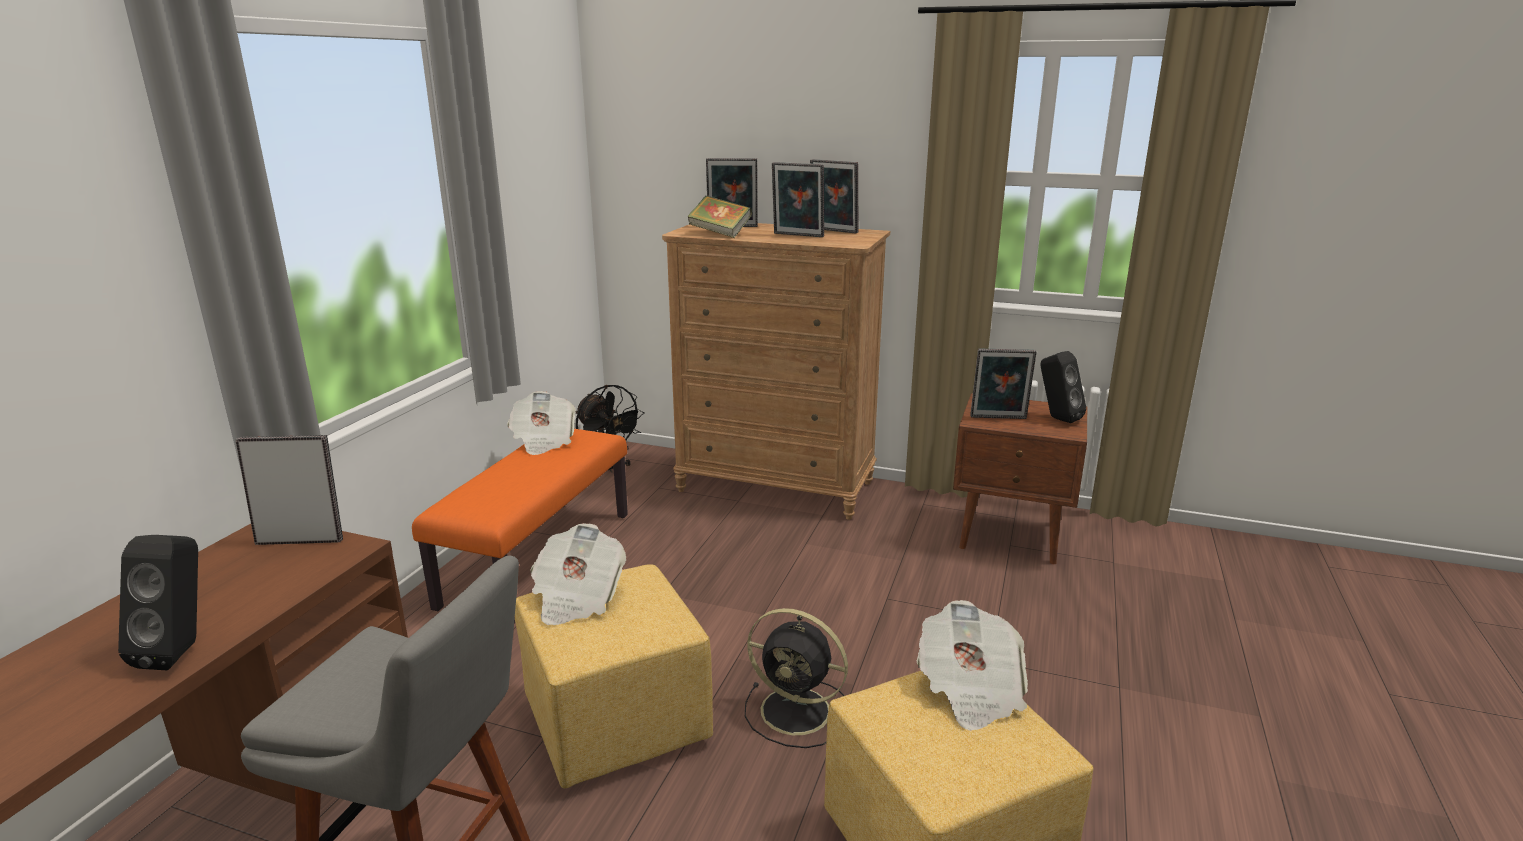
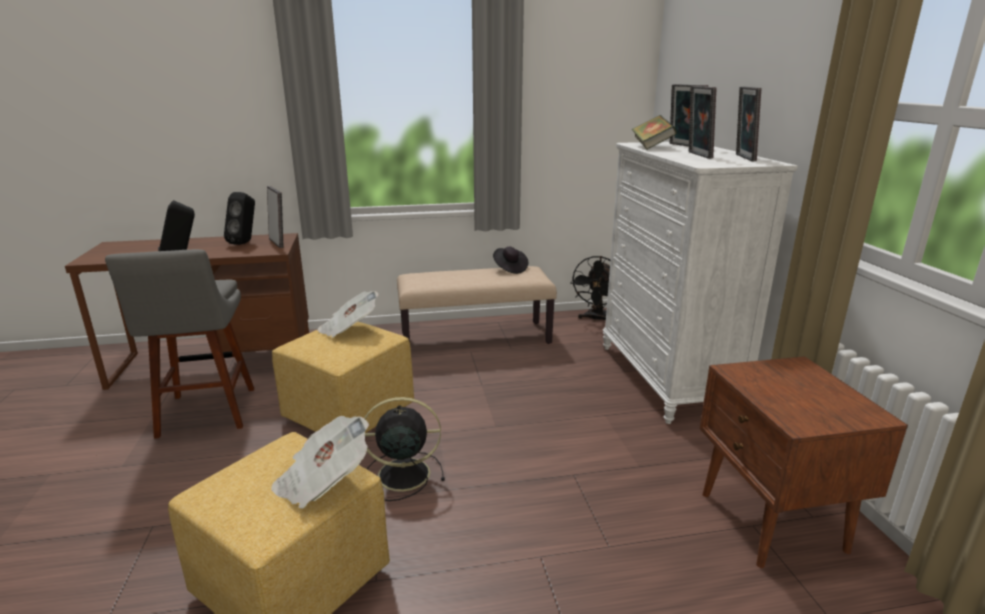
camera: 60 degrees right, 0 degrees up
(537, 558) = (475, 337): orange bench -> beige bench
(543, 440) = (510, 268): newspaper -> black hat
(776, 486) = (667, 378): brown dresser -> white dresser
(798, 712) = (401, 474): black fan -> black fan turned 90 degrees clockwise
(998, 418) = (763, 380): picture frame -> none
(1056, 418) = (827, 410): black speaker -> black speaker (245, 242)

